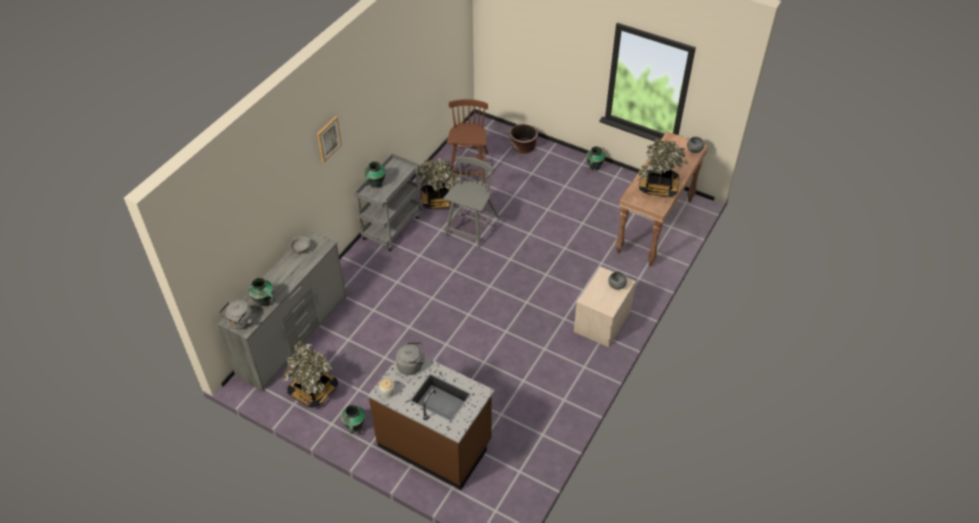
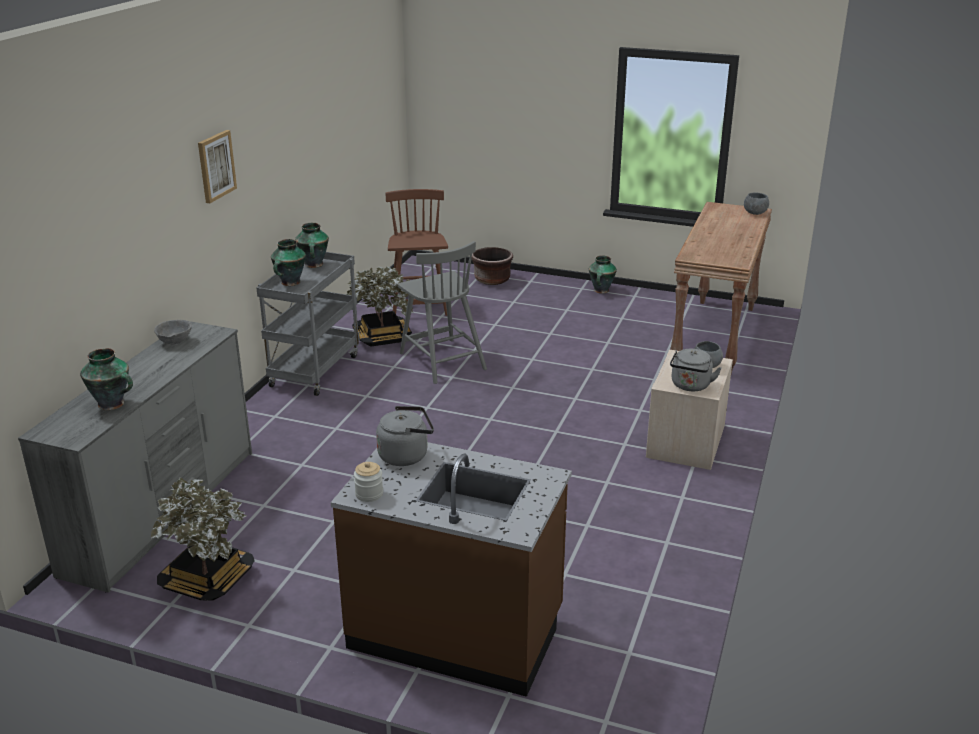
camera: 10 degrees left, 20 degrees down
(240, 323) = (65, 432): grey kettle -> grey kettle (690, 386)
(355, 427) = (295, 625): vase -> vase (314, 265)
(472, 227) = (442, 360): grey chair -> grey chair turned 135 degrees clockwise
(658, 187) = (725, 245): potted plant -> none

